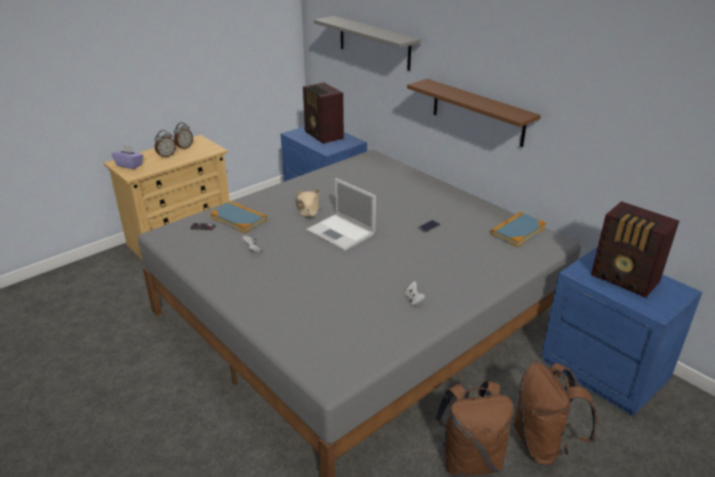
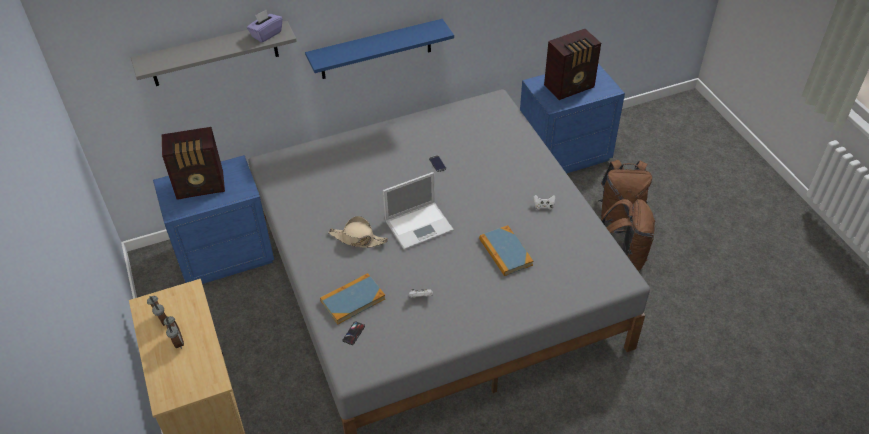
camera: 70 degrees left, 15 degrees up
(130, 165) = (182, 384): purple tissue box -> purple tissue box (266, 34)
(478, 112) = (376, 49): brown shelf -> blue shelf
(518, 231) = (471, 114): book -> book (505, 252)

